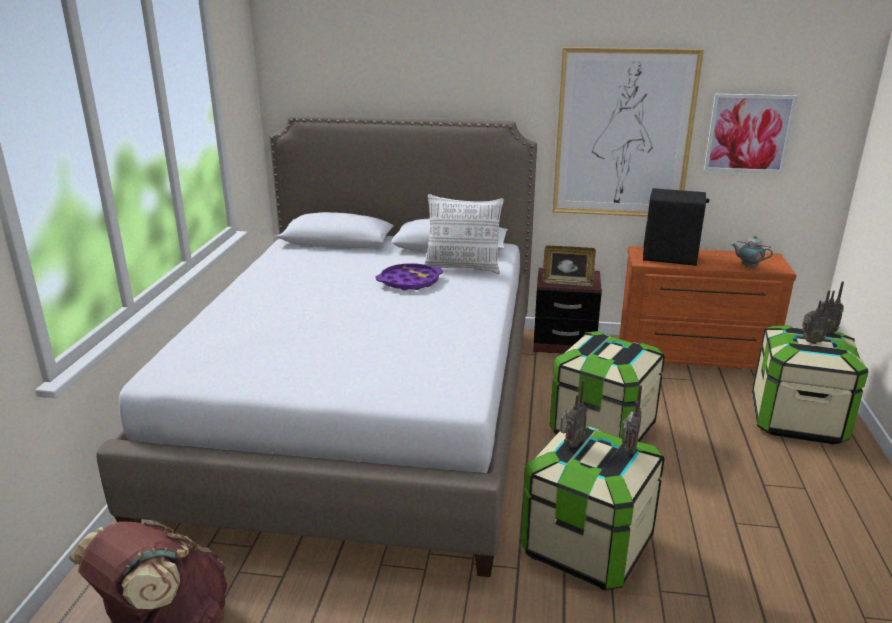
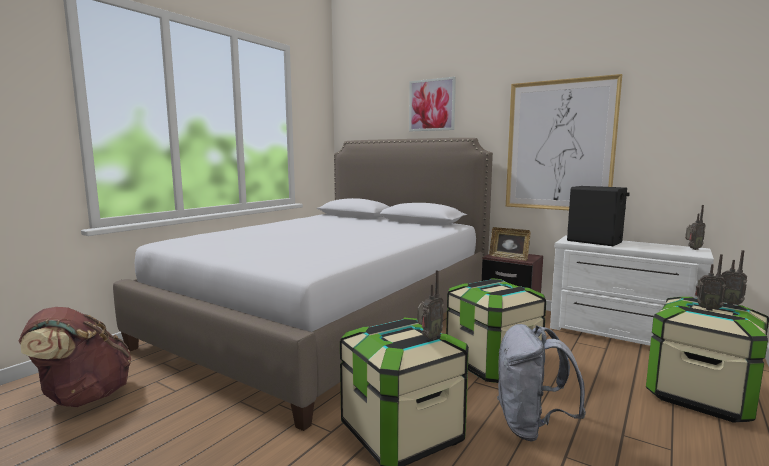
camera: 25 degrees right, 15 degrees down
(409, 282) = (368, 229): purple tray -> none
(463, 268) = (414, 228): pillow -> none
(570, 444) = (387, 325): radio -> radio (692, 249)
(689, 499) = (531, 426): none -> grey backpack
(694, 356) = (621, 335): brown dresser -> white dresser
(748, 133) = (669, 140): picture -> picture (432, 105)
(748, 267) = (664, 251): teapot -> none

